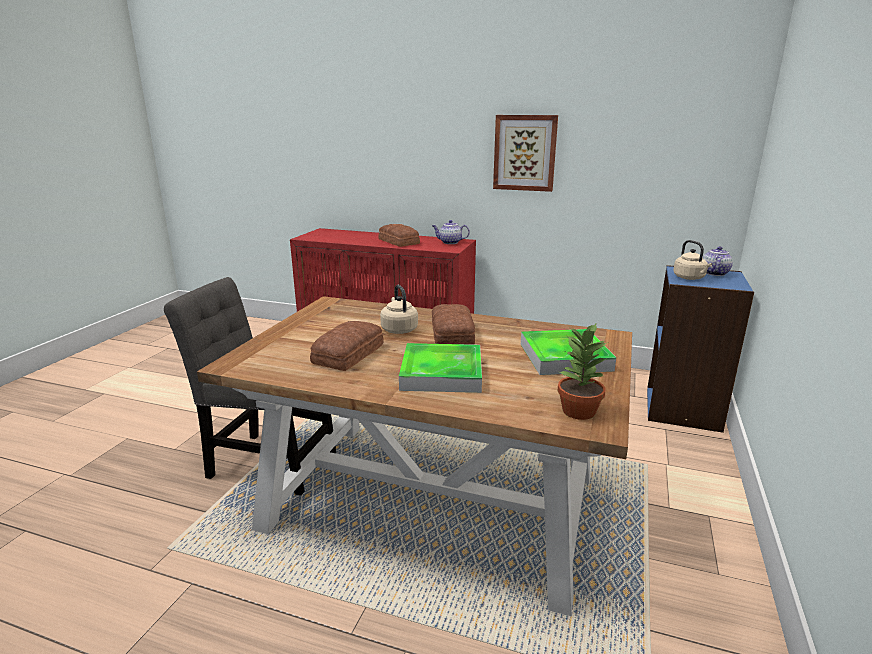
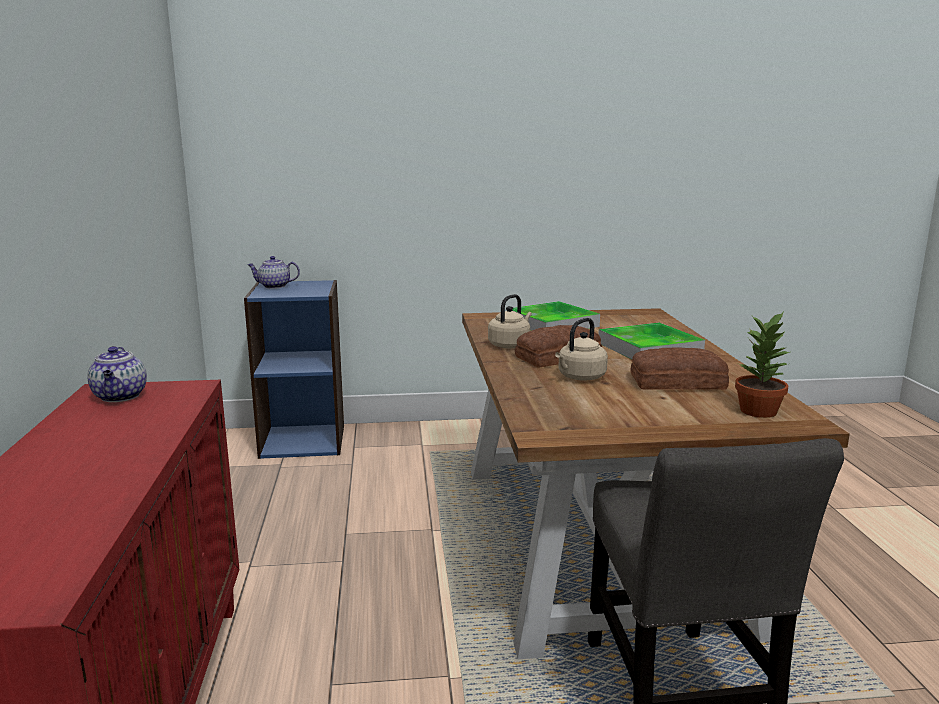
camera: 115 degrees left, 5 degrees down
(398, 242) = (115, 441): bread -> none
(525, 153) = (84, 184): picture -> none
(578, 411) = (638, 316): potted plant -> potted plant (759, 411)
(690, 278) = (300, 291): beige kettle -> beige kettle (510, 345)

